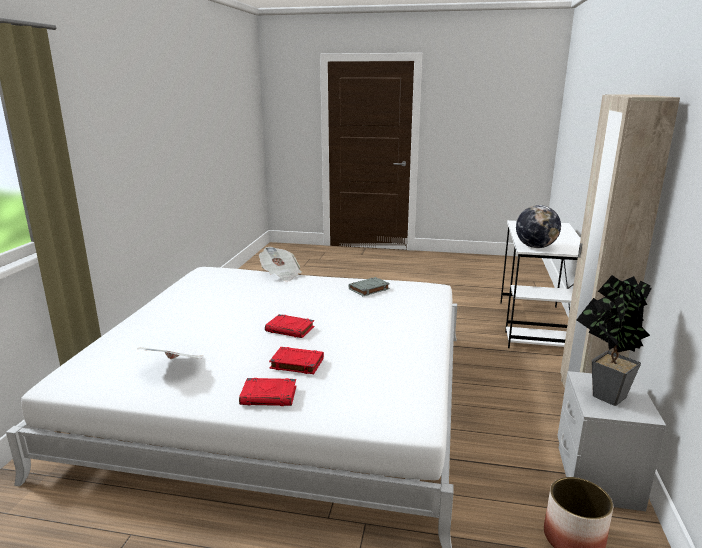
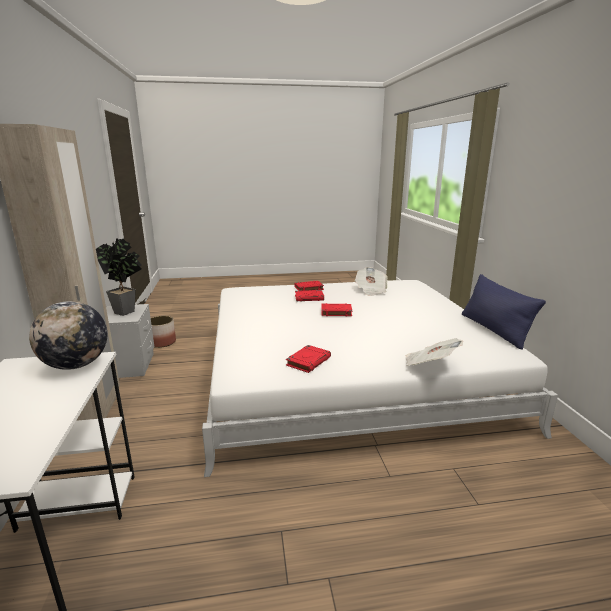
camera: 160 degrees right, 0 degrees up
(172, 286) = (494, 330): none -> blue pillow
(369, 289) = (308, 361): grey book -> red book

